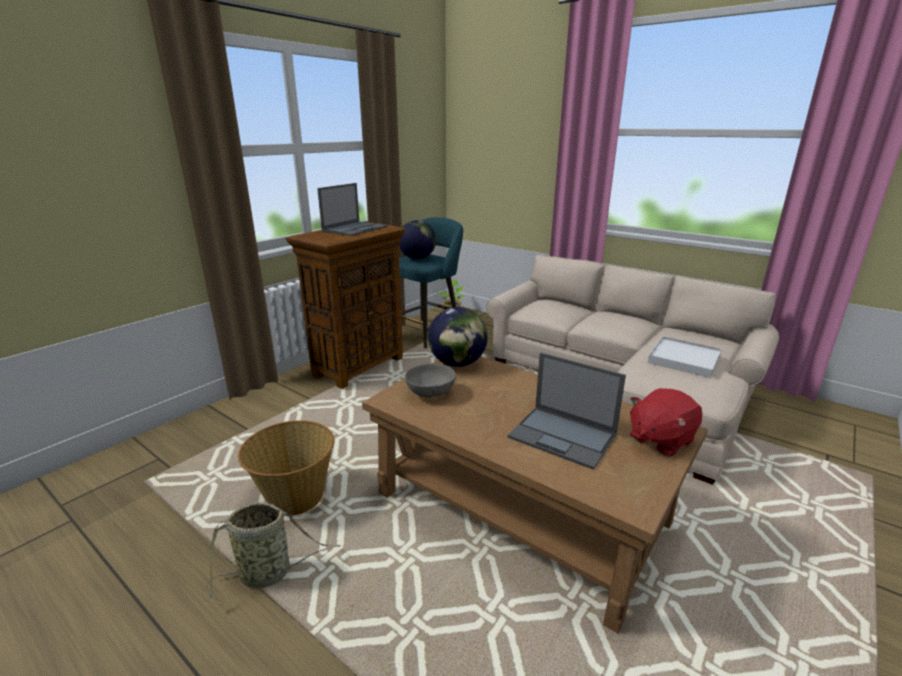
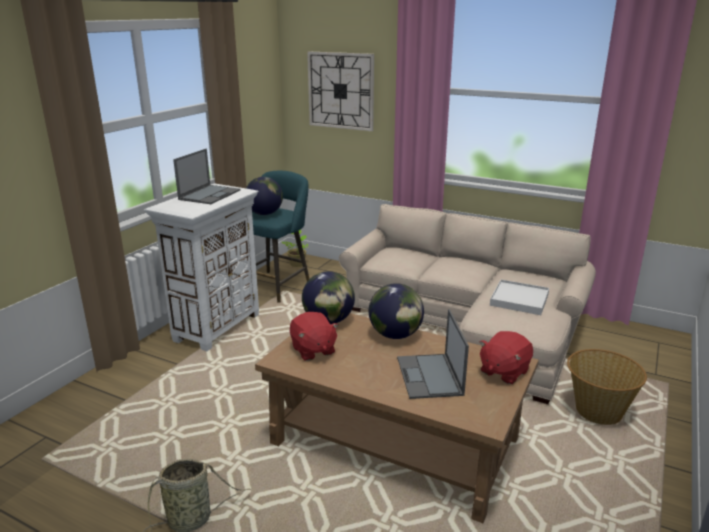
camera: 10 degrees left, 0 degrees up
(295, 497) = (194, 455): basket -> basket (597, 411)
(359, 367) = (217, 327): brown cabinet -> white cabinet
(431, 393) = (313, 350): grey bowl -> red plush toy
(504, 138) = (341, 91): none -> wall clock
(530, 384) = (395, 335): none -> globe
(563, 436) = (430, 376): laptop -> laptop turned 60 degrees clockwise

